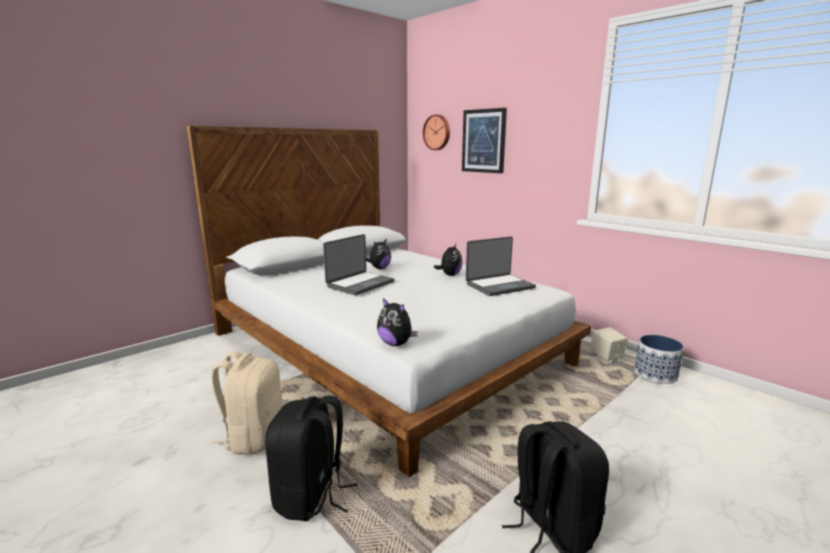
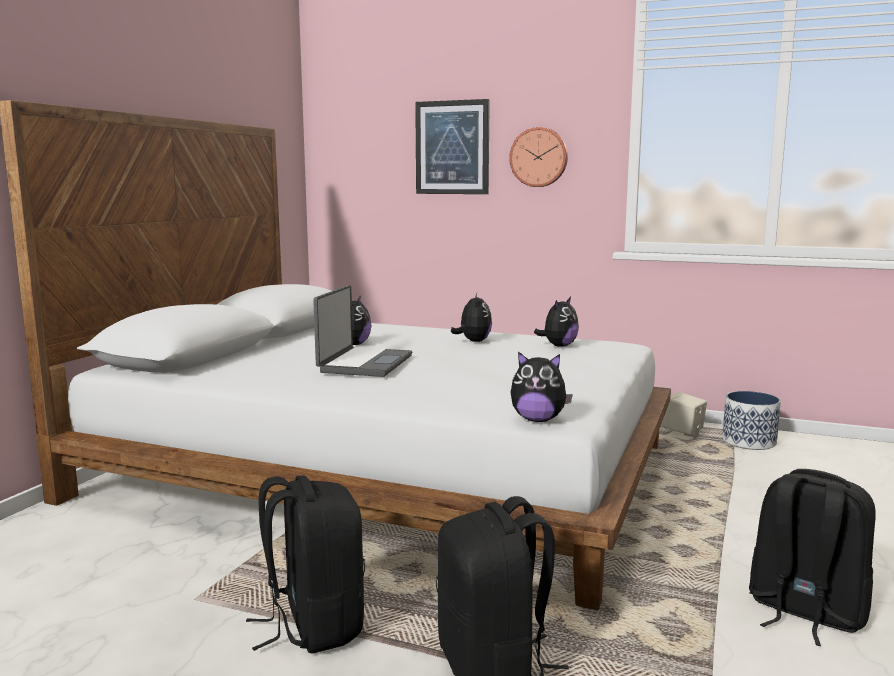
camera: 25 degrees left, 5 degrees down
(253, 437) = (313, 625): beige backpack -> black backpack
(437, 132) = (365, 135): wall clock -> wall clock (539, 157)
(499, 286) = (558, 346): laptop -> plush toy

